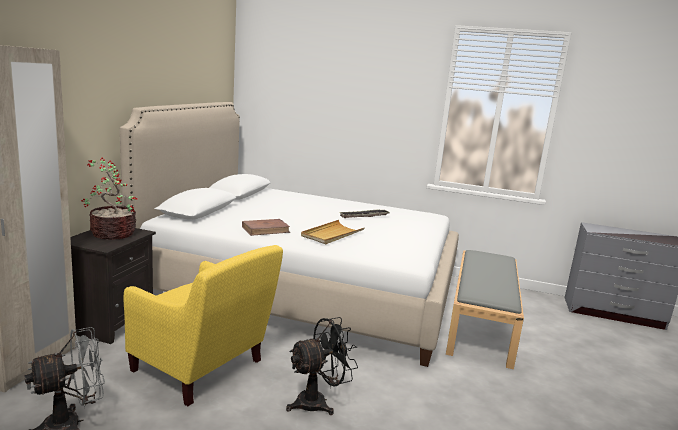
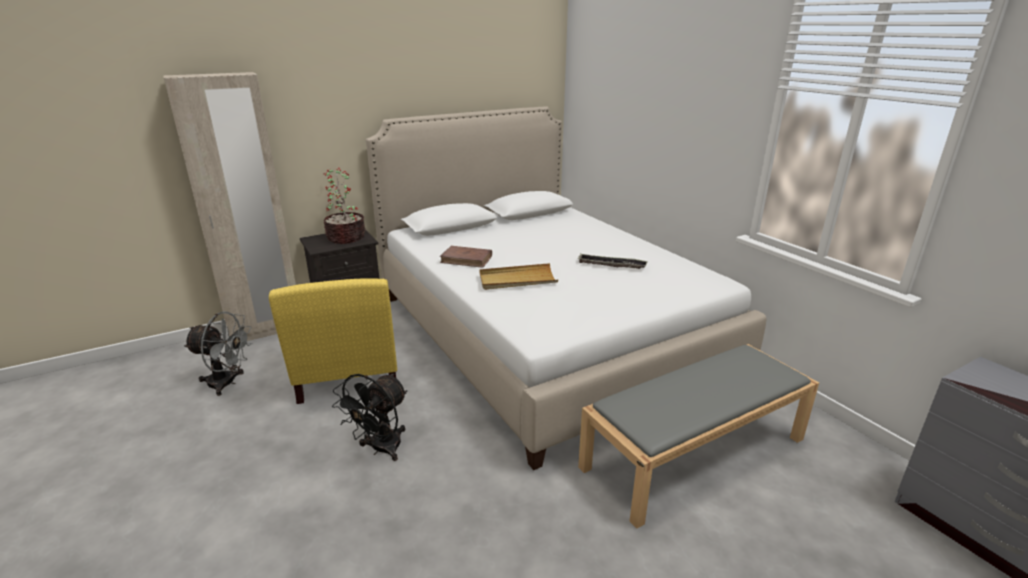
camera: 45 degrees right, 10 degrees up
(318, 402) = (380, 449): black fan -> black fan turned 105 degrees clockwise

